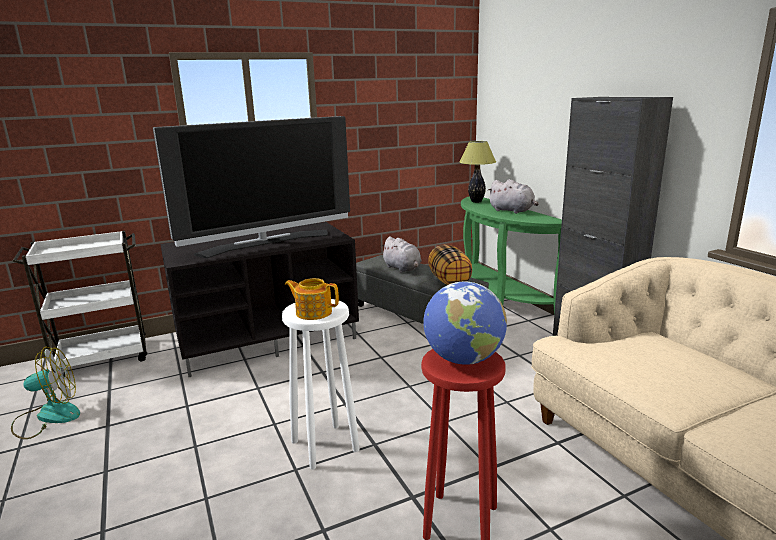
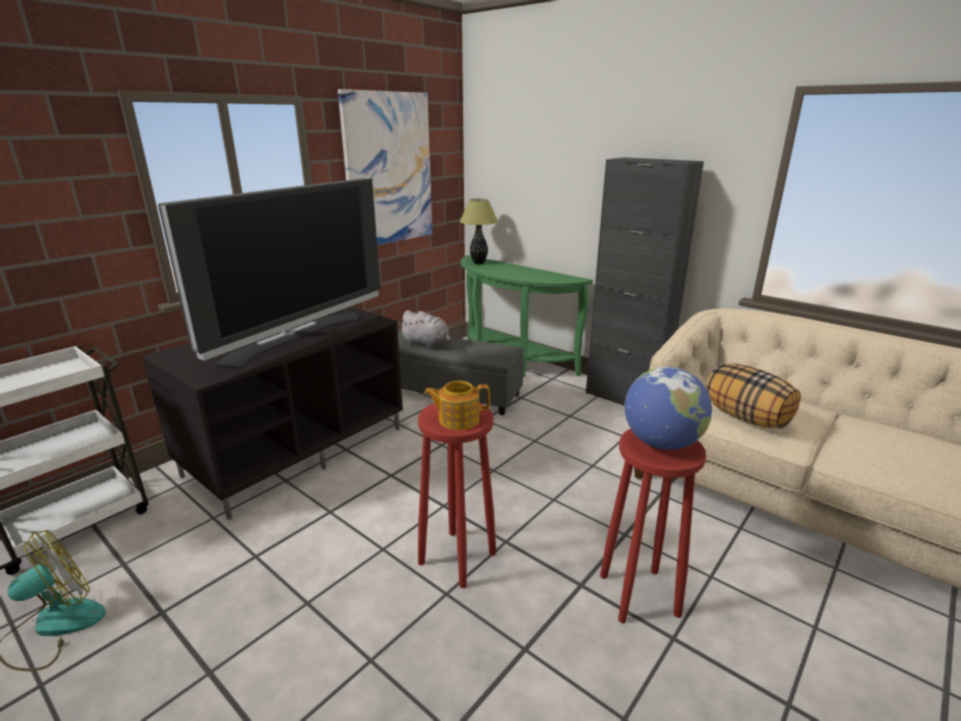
camera: 25 degrees left, 5 degrees up
(326, 445) = (458, 557): white stool -> red stool
(393, 113) = (388, 170): none -> picture
(449, 281) = (487, 352): pillow -> pillow (746, 417)
(512, 211) = (526, 271): grey plush toy -> none

